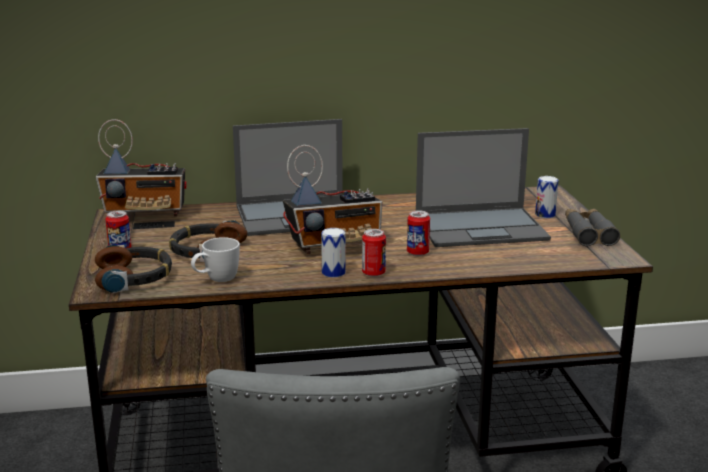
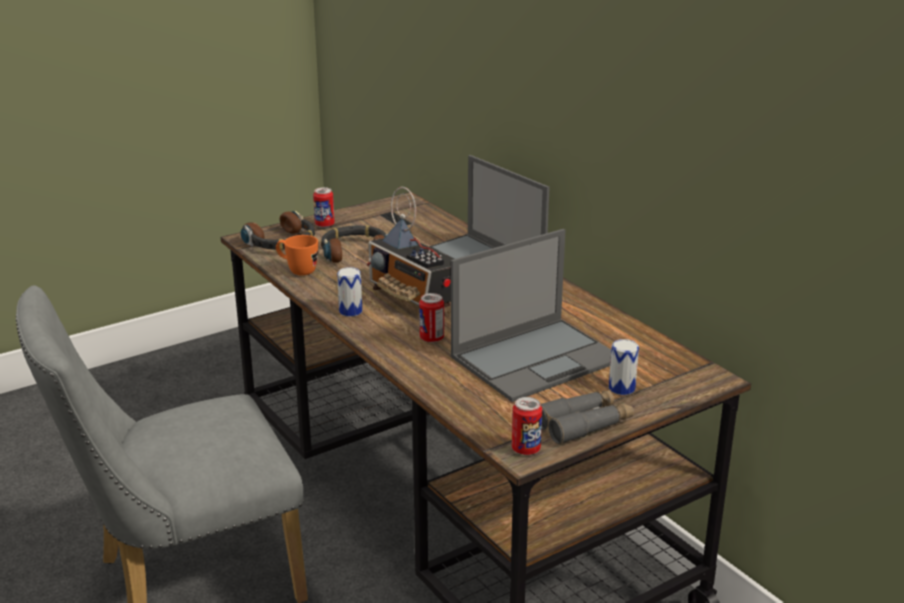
camera: 65 degrees right, 5 degrees up
(146, 214) = (414, 210): radio -> none
(216, 280) = (297, 271): white mug -> orange mug
(373, 273) = (363, 328): can -> can (526, 449)
(482, 227) = (537, 358): laptop -> laptop turned 90 degrees counterclockwise

